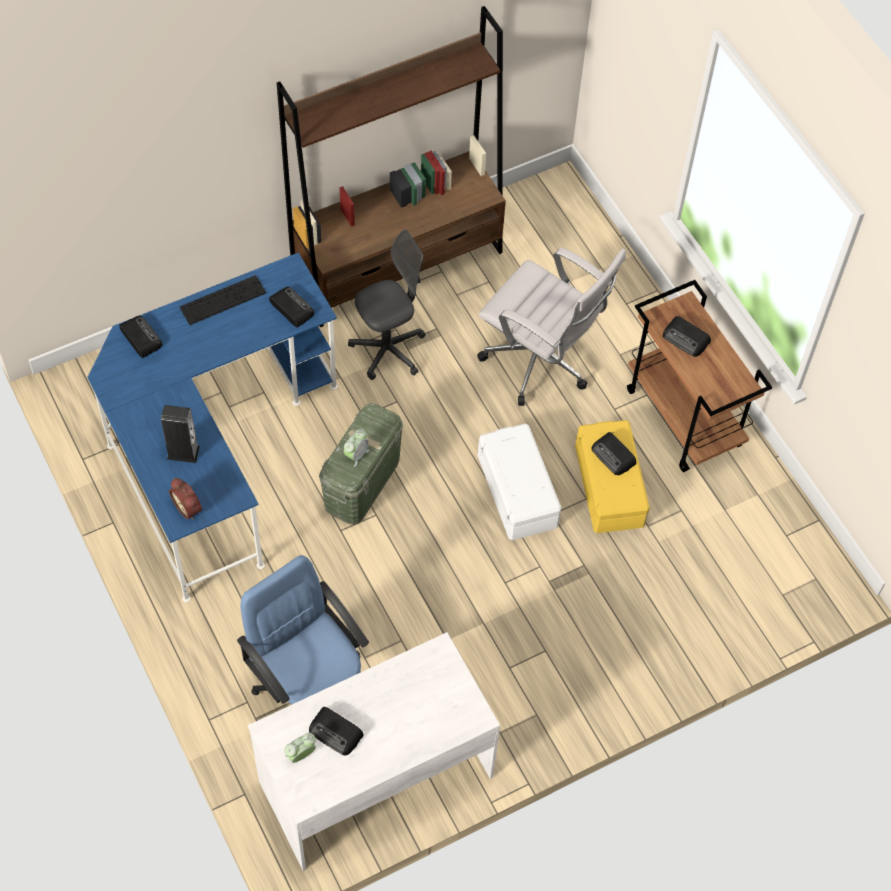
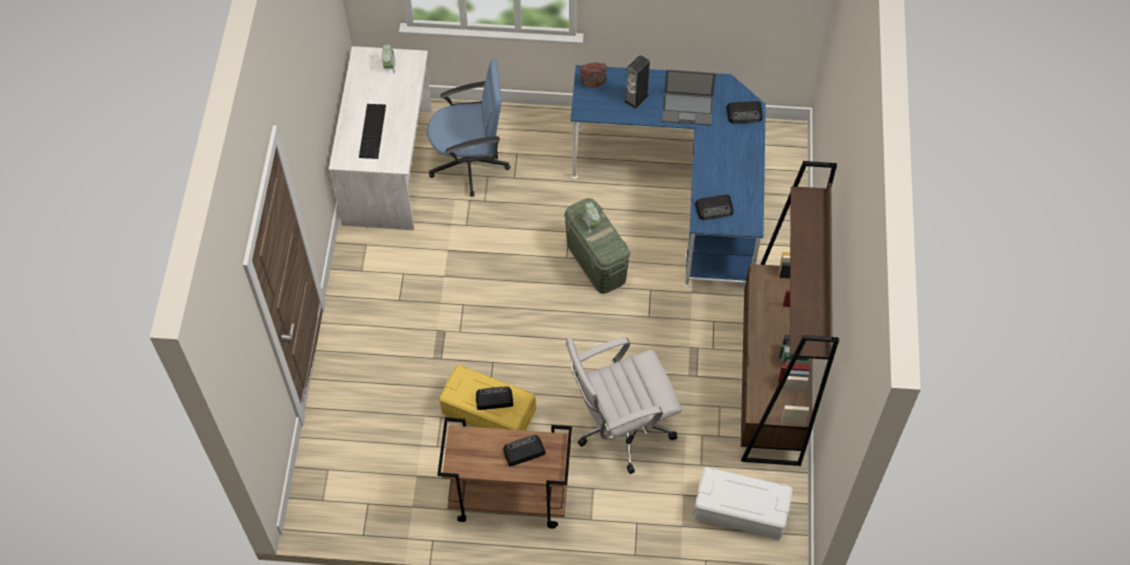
camera: 125 degrees right, 0 degrees up
(166, 394) = (688, 108): none -> laptop
(223, 300) = (747, 173): keyboard -> keyboard (372, 131)
(336, 733) = (388, 88): radio -> none
(388, 350) = (696, 334): grey office chair -> none
(518, 491) = (524, 351): white storage box -> white storage box (740, 510)

